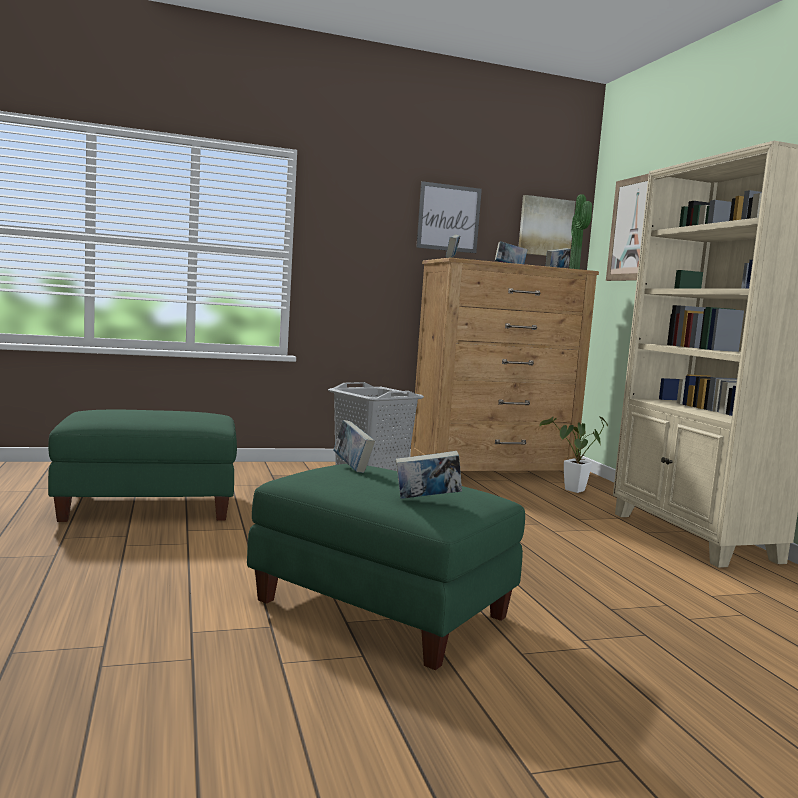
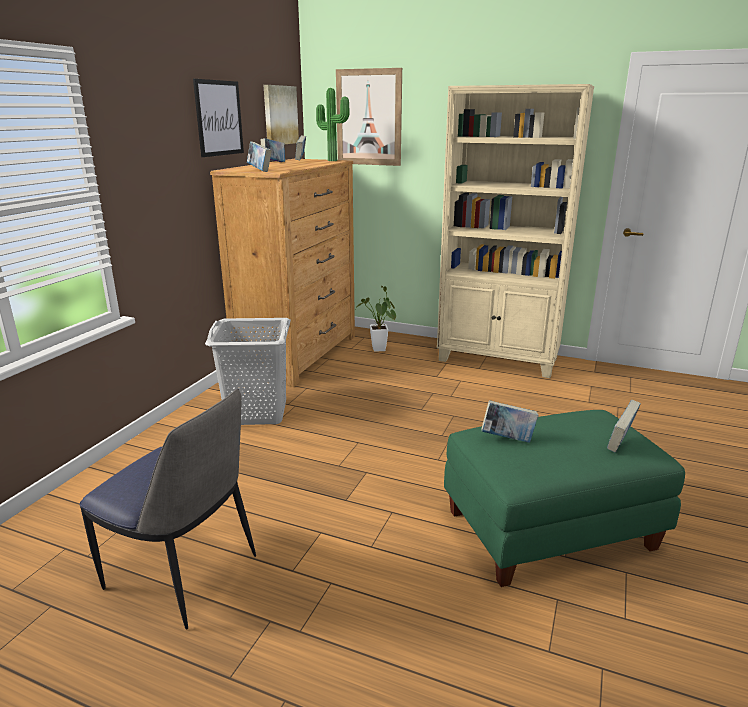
camera: 50 degrees left, 15 degrees up
(147, 506) = (184, 575): green ottoman -> chair

